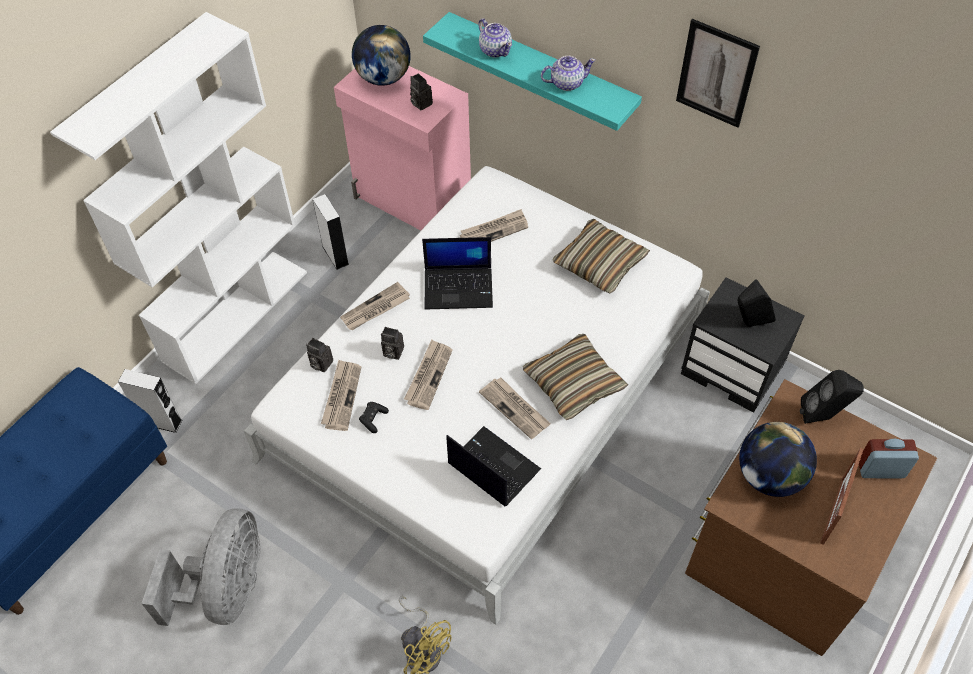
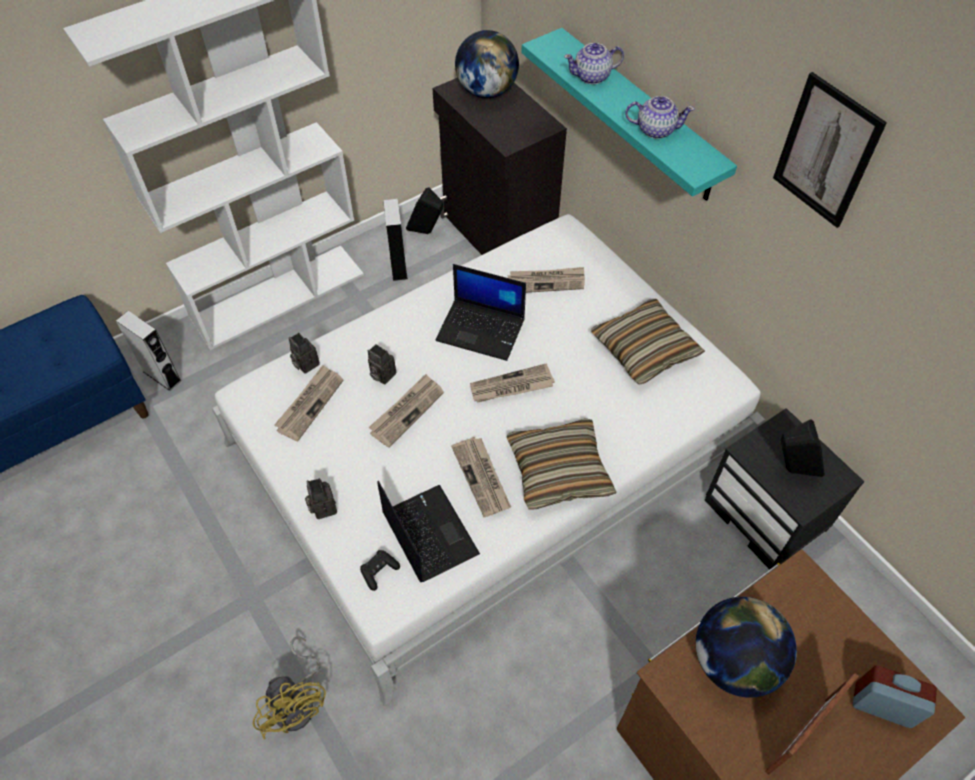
camera: 20 degrees right, 0 degrees up
(227, 589) = (140, 563): grey fan -> none
(373, 419) = (329, 438): black game controller -> black game controller (379, 571)
(375, 309) = (386, 325): newspaper -> newspaper (511, 386)
(412, 201) = (497, 236): pink cabinet -> black cabinet
(420, 103) = (511, 125): camera -> camera (322, 507)
(495, 50) = (592, 76): teapot -> teapot turned 90 degrees clockwise
(822, 416) = (831, 611): black speaker -> black speaker (427, 232)

